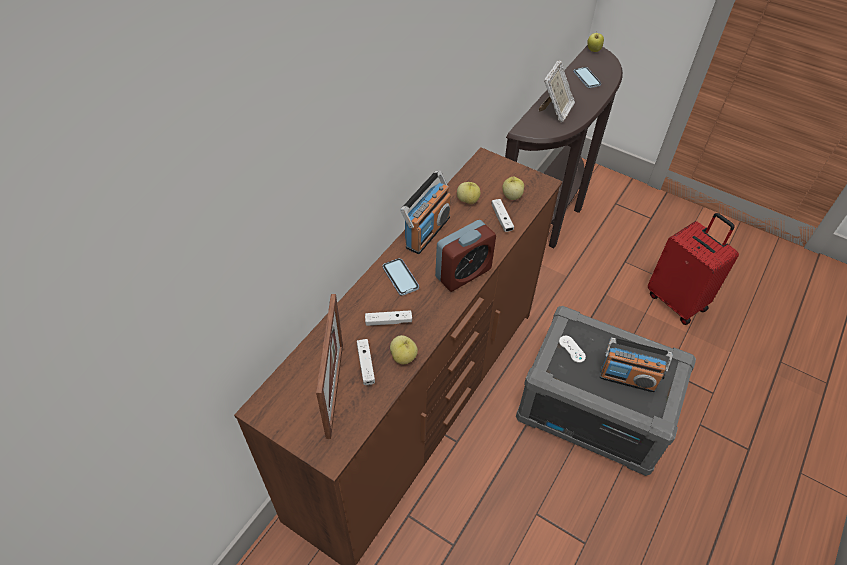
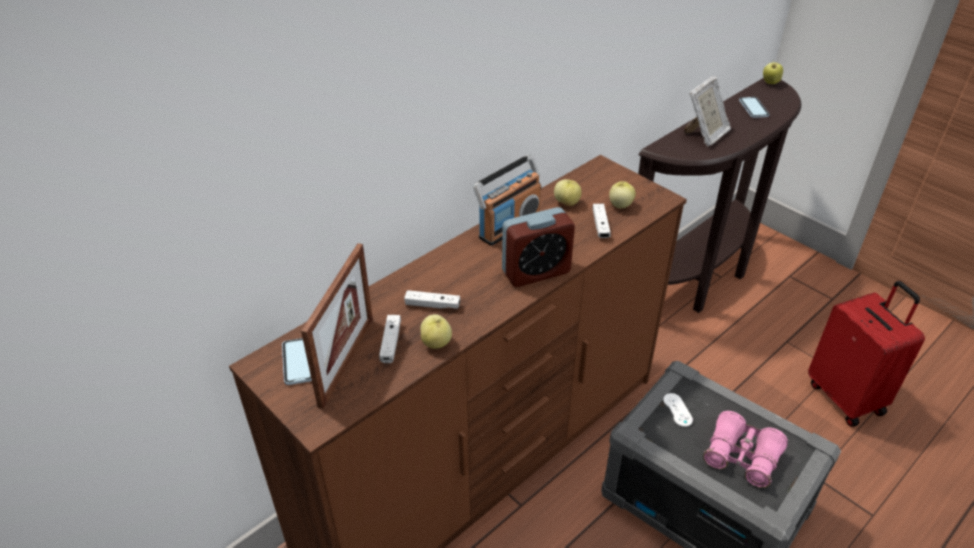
camera: 15 degrees right, 10 degrees down
(400, 277) = (462, 265): phone -> phone (298, 362)
(627, 379) = (741, 457): radio -> pink binoculars

